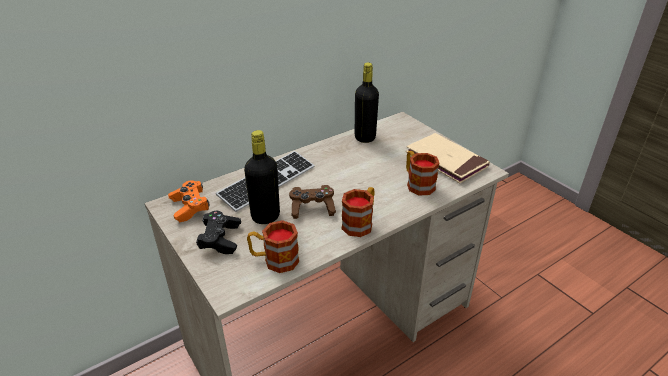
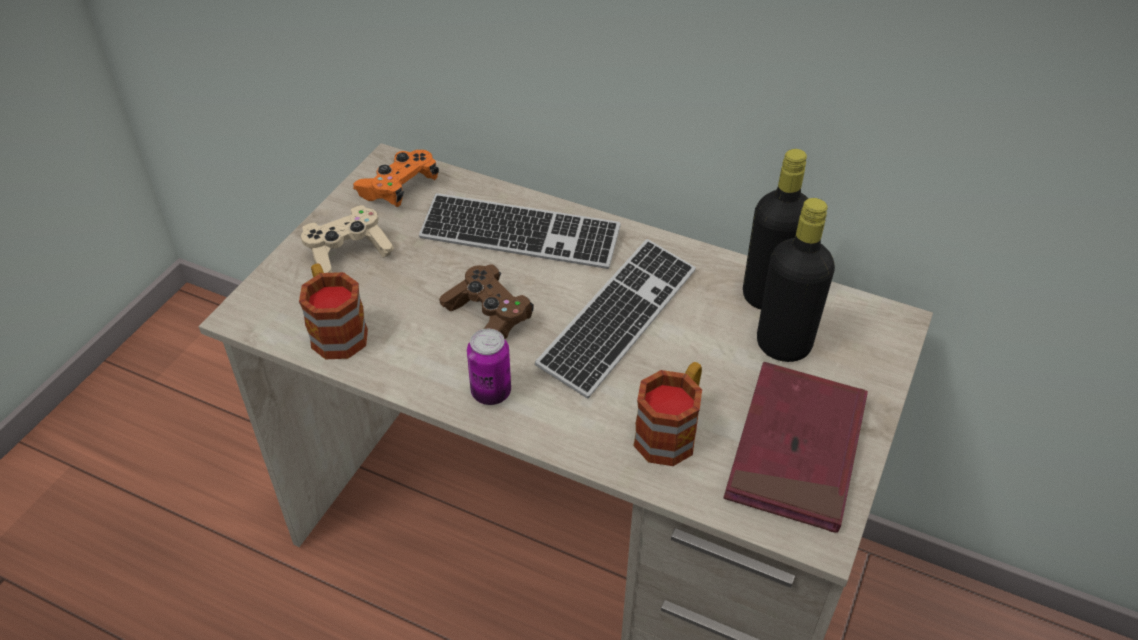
camera: 60 degrees right, 10 degrees up
(220, 239) = (348, 253): black game controller -> beige game controller
(265, 216) = (430, 274): black bottle -> black bottle (783, 345)
(346, 174) = (618, 319): none -> keyboard
(360, 222) = (491, 393): mug -> can
(446, 160) = (796, 450): beige book -> red book

